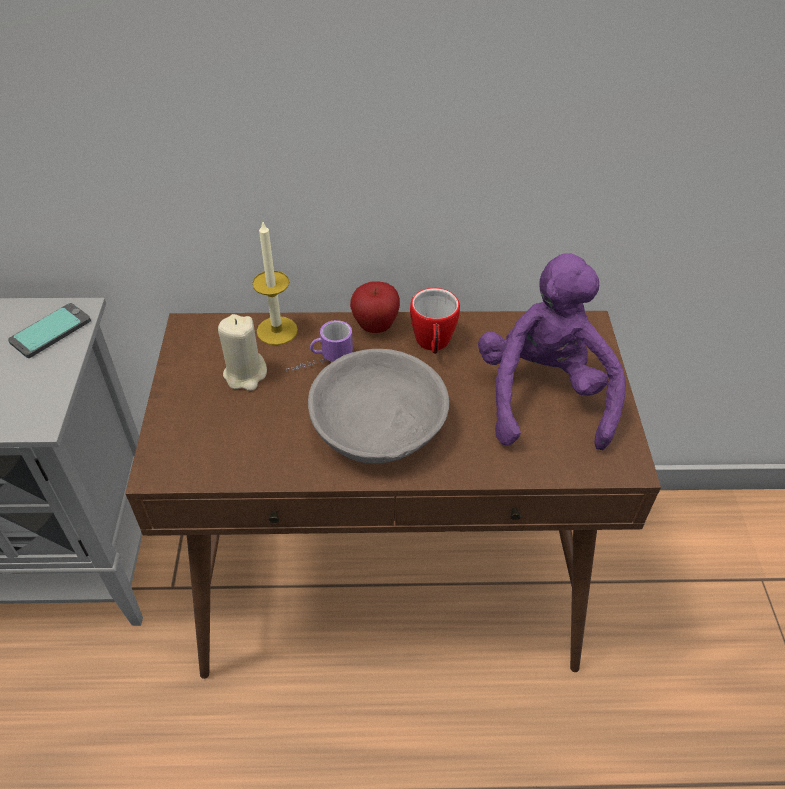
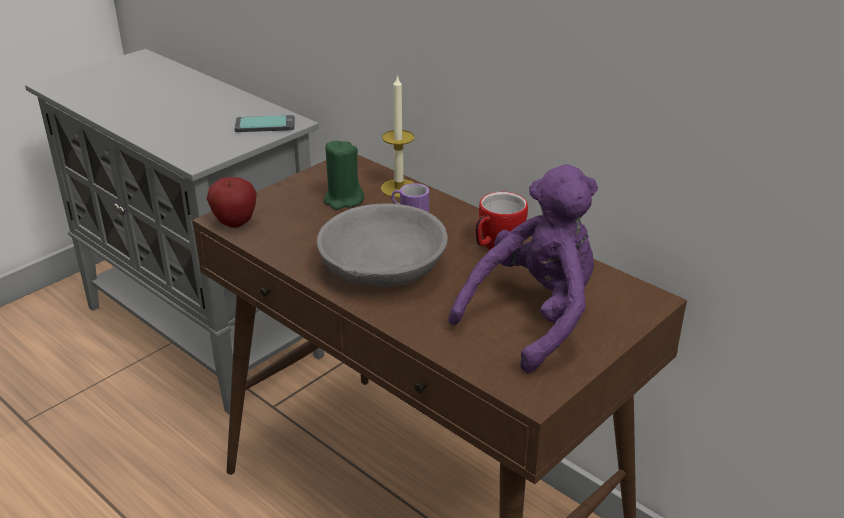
camera: 45 degrees right, 15 degrees down
(245, 374) = (343, 200): beige candle -> green candle
(375, 326) = (469, 217): apple -> apple (235, 223)

